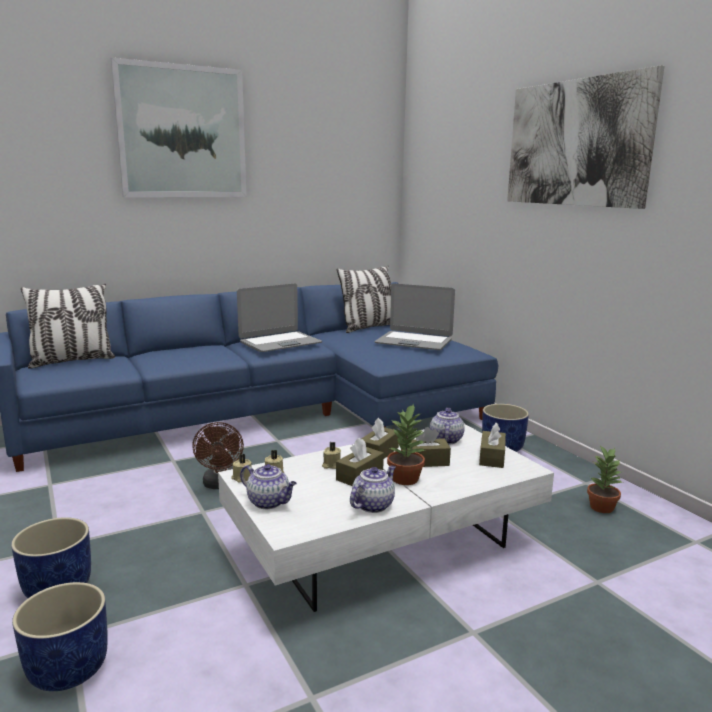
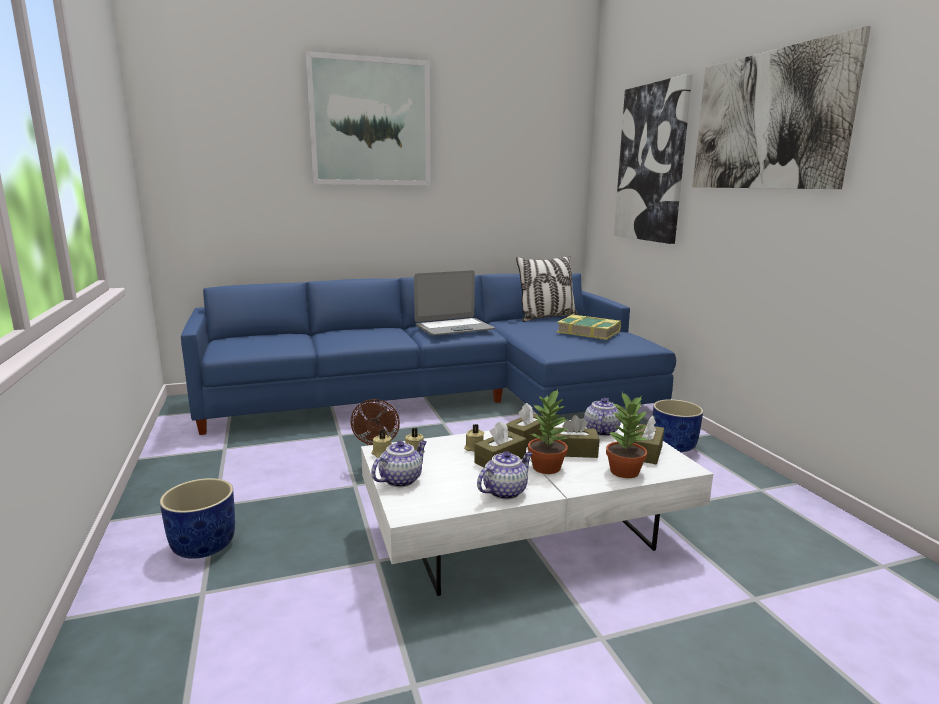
camera: 10 degrees right, 0 degrees up
(67, 668) = (189, 623): blue planter -> none
(72, 361) = (257, 336): pillow -> none
(269, 502) = (401, 480): teapot -> teapot turned 90 degrees counterclockwise
(414, 342) = (588, 332): laptop -> book
(466, 176) = (651, 163): none -> picture
(601, 507) = (774, 517): potted plant -> potted plant (624, 471)

